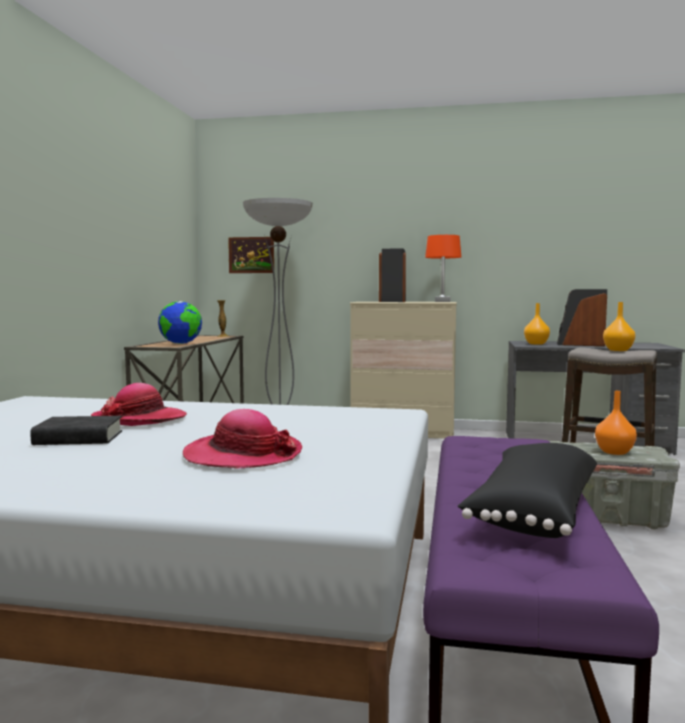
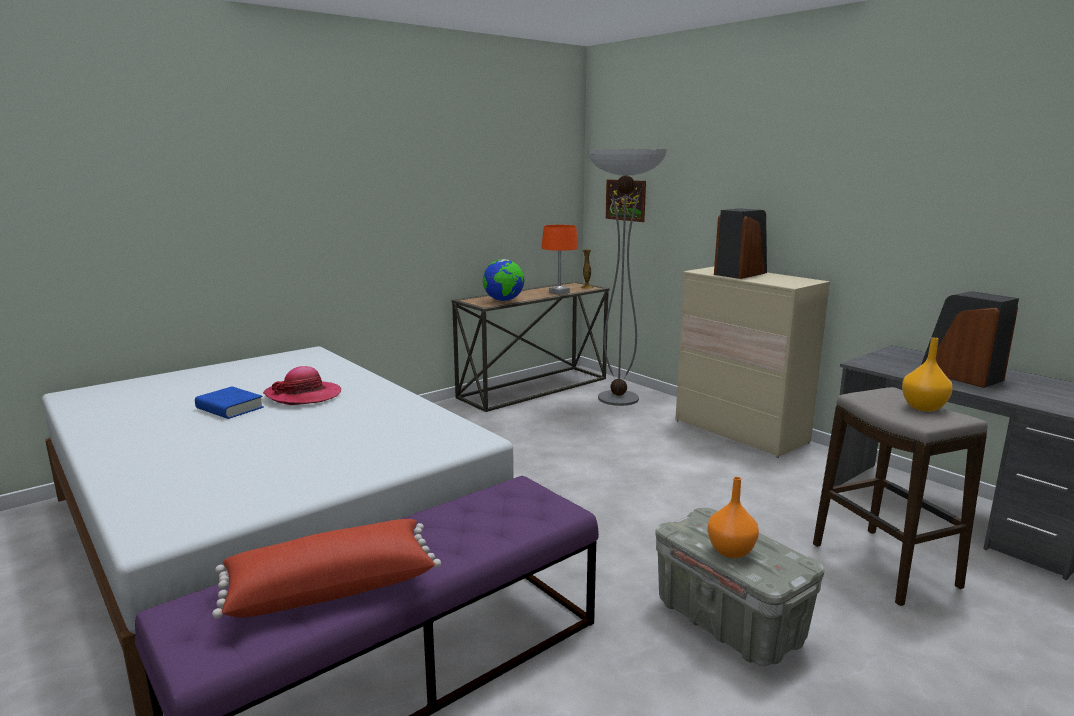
camera: 40 degrees right, 10 degrees up
(78, 438) = (229, 408): black book -> blue book
(243, 455) = (250, 458): hat -> none
(442, 301) = (796, 282): orange table lamp -> orange table lamp (559, 292)
(531, 512) = (331, 587): black pillow -> red pillow
(536, 344) = (897, 361): orange vase -> none

